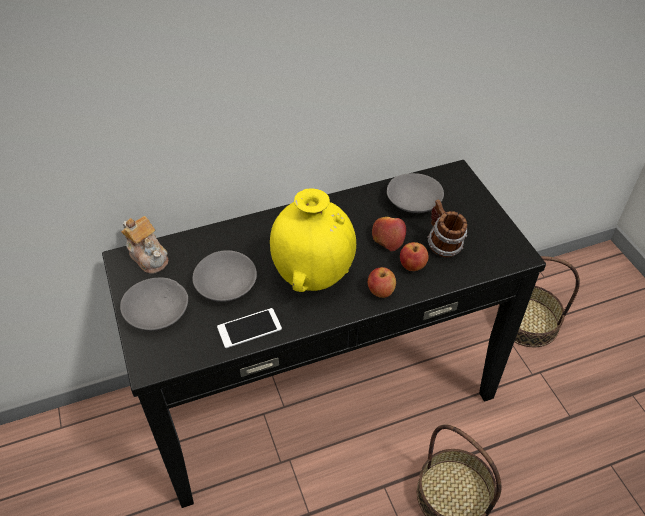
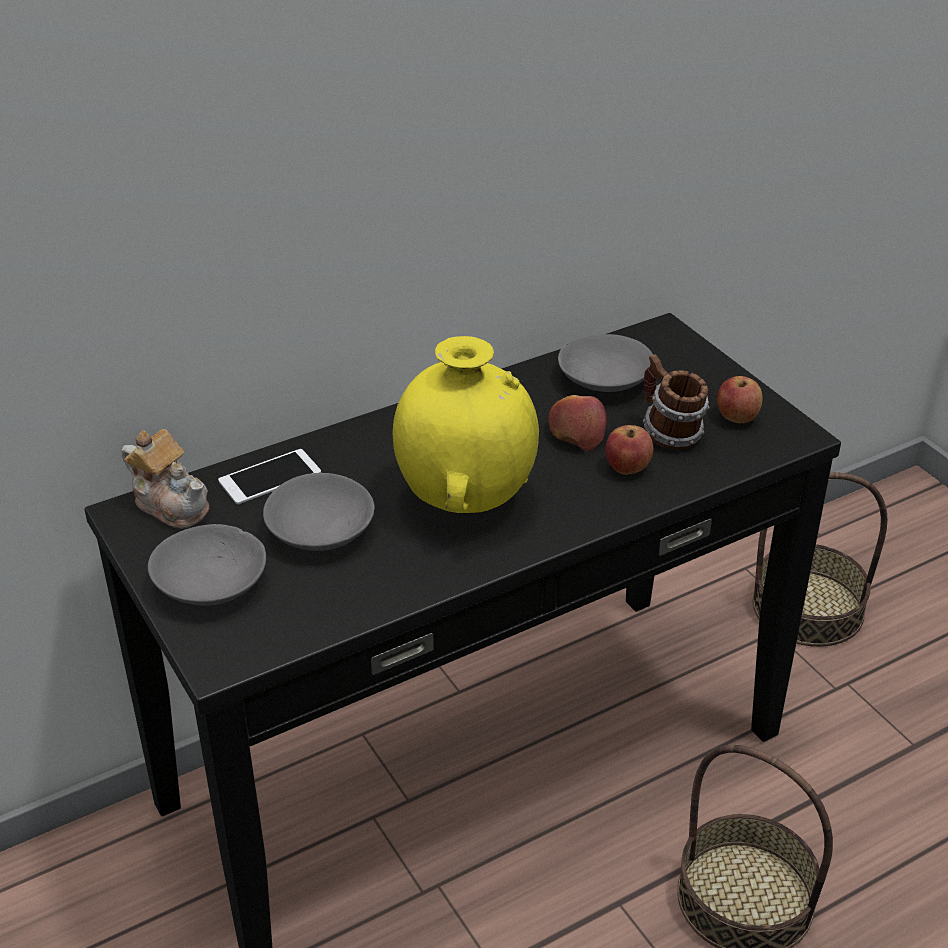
camera: 10 degrees left, 10 degrees down
(249, 328) = (378, 586): phone -> phone (270, 477)
(380, 291) = (585, 509): apple -> apple (736, 418)

